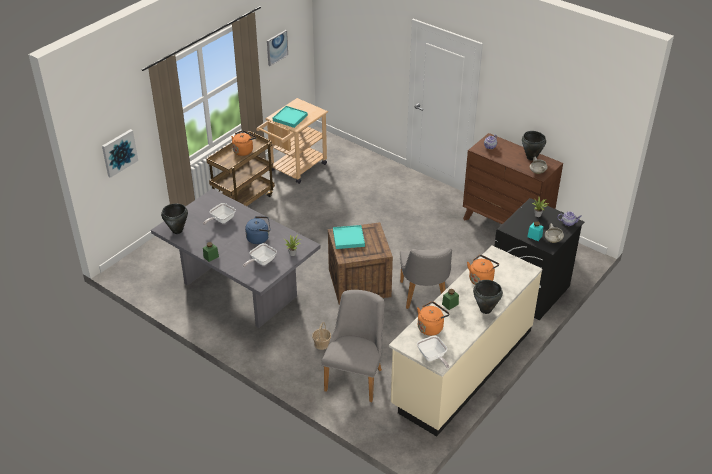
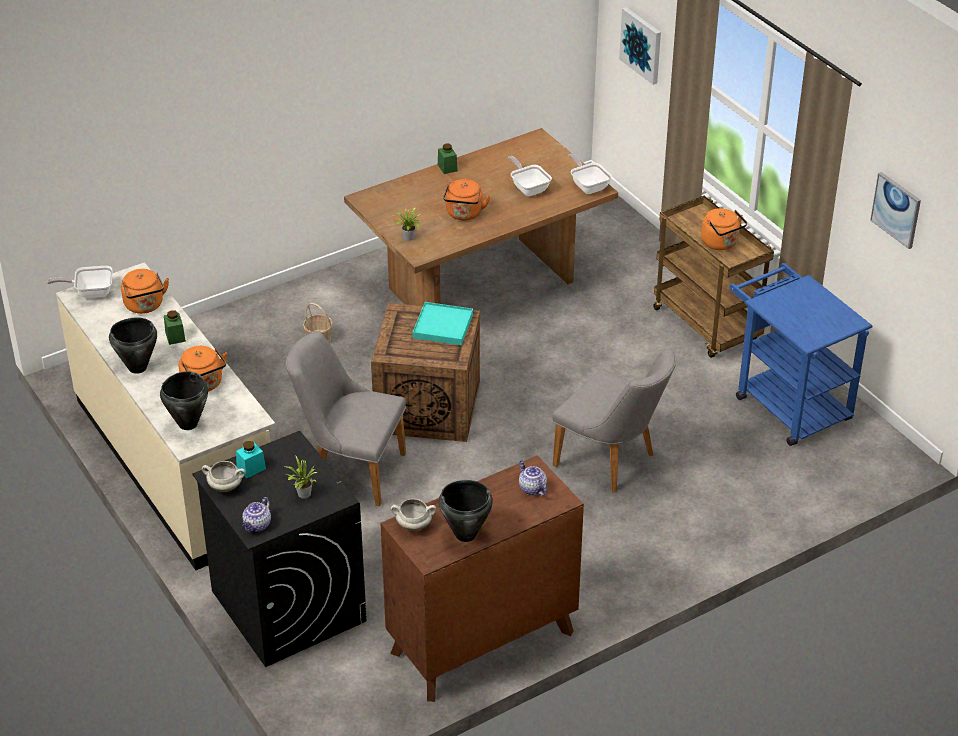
camera: 110 degrees right, 0 degrees up
(177, 231) = (525, 148): black cooking pot -> black cooking pot (187, 424)
(239, 290) = (481, 284): grey dining table -> brown dining table
(259, 238) = (464, 214): blue kettle -> orange kettle
(261, 262) = (408, 207): frying pan -> frying pan (588, 186)
(290, 118) = (795, 300): turquoise tray -> none
(295, 169) = (786, 402): beige cart -> blue cart
(356, 376) = (235, 356): grey chair -> grey chair (612, 462)

